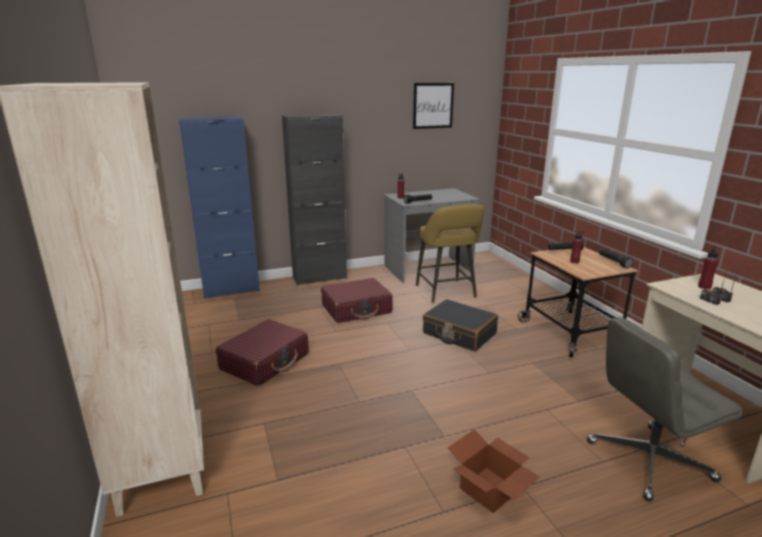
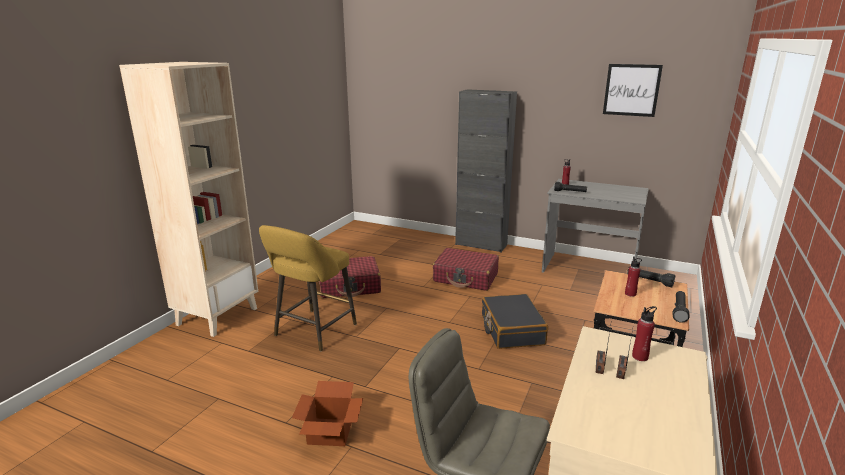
camera: 45 degrees right, 0 degrees up
(231, 290) = (407, 233): blue cabinet -> none
(447, 293) = (566, 295): yellow stool -> yellow stool (313, 332)

